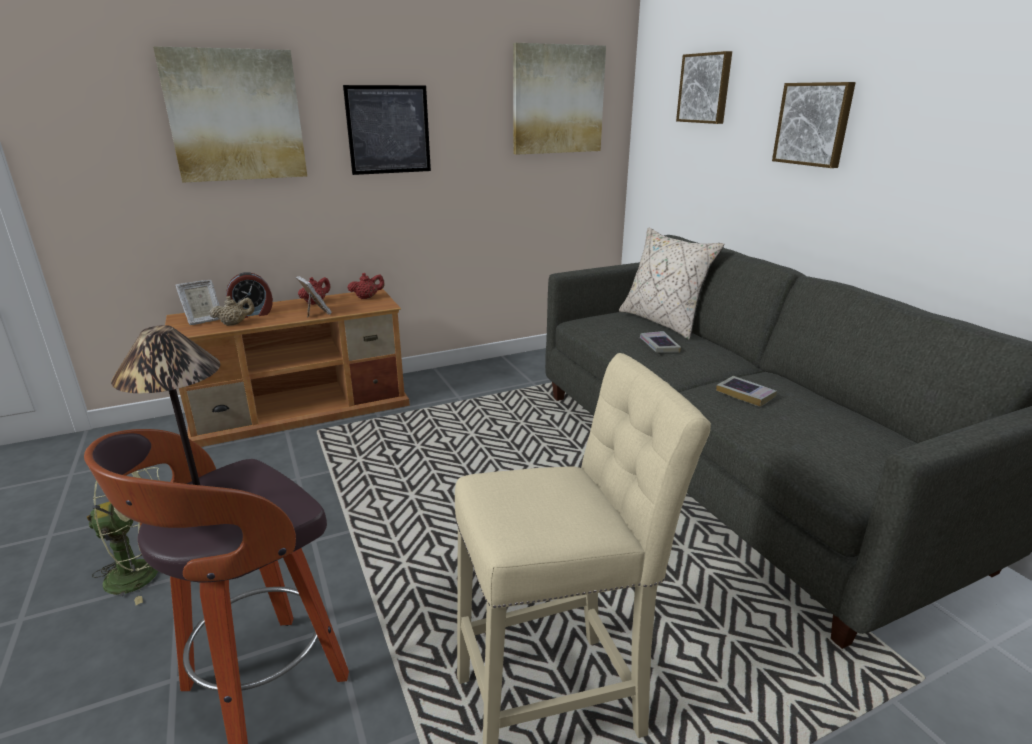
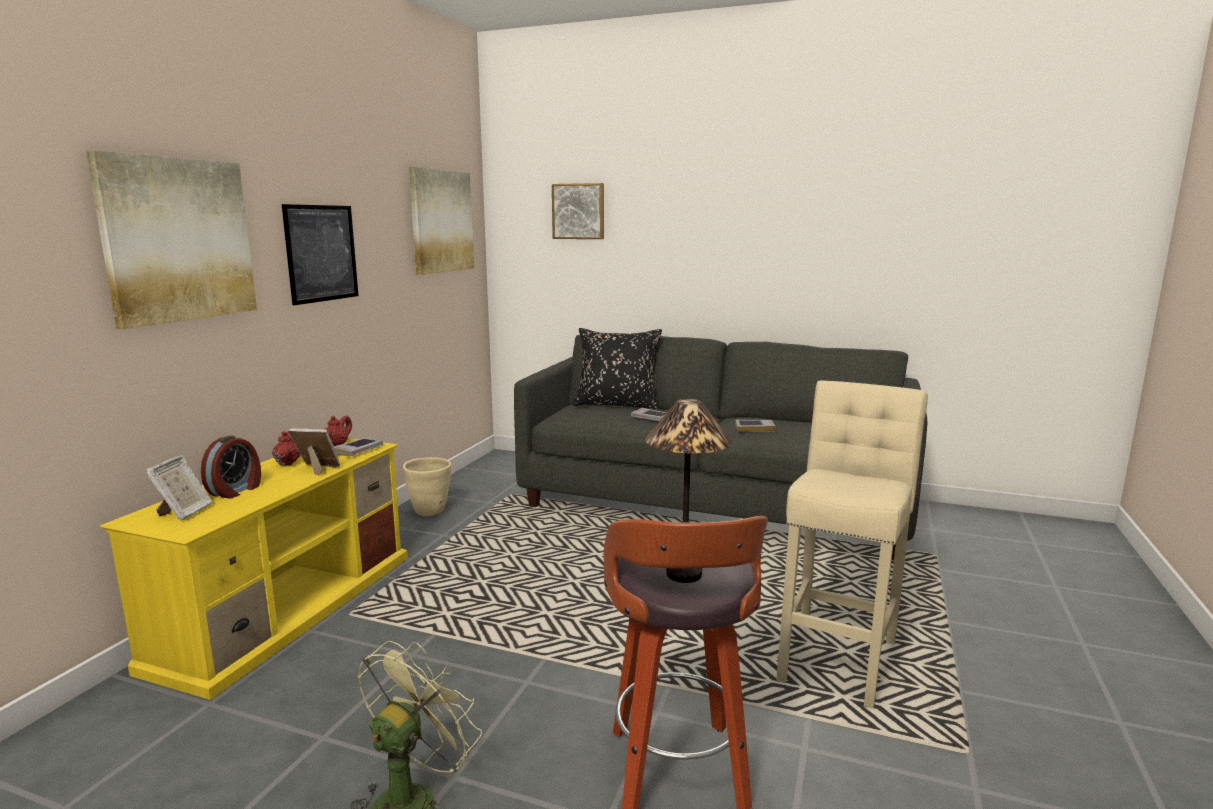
camera: 45 degrees left, 10 degrees down
(234, 324) = (242, 503): beige teapot -> none
(303, 409) = (289, 607): brown tv stand -> yellow tv stand
(367, 305) = (358, 451): none -> book
(482, 374) = (430, 511): none -> beige planter
(663, 322) = (617, 405): beige pillow -> black pillow
(814, 124) = (693, 236): picture -> none

